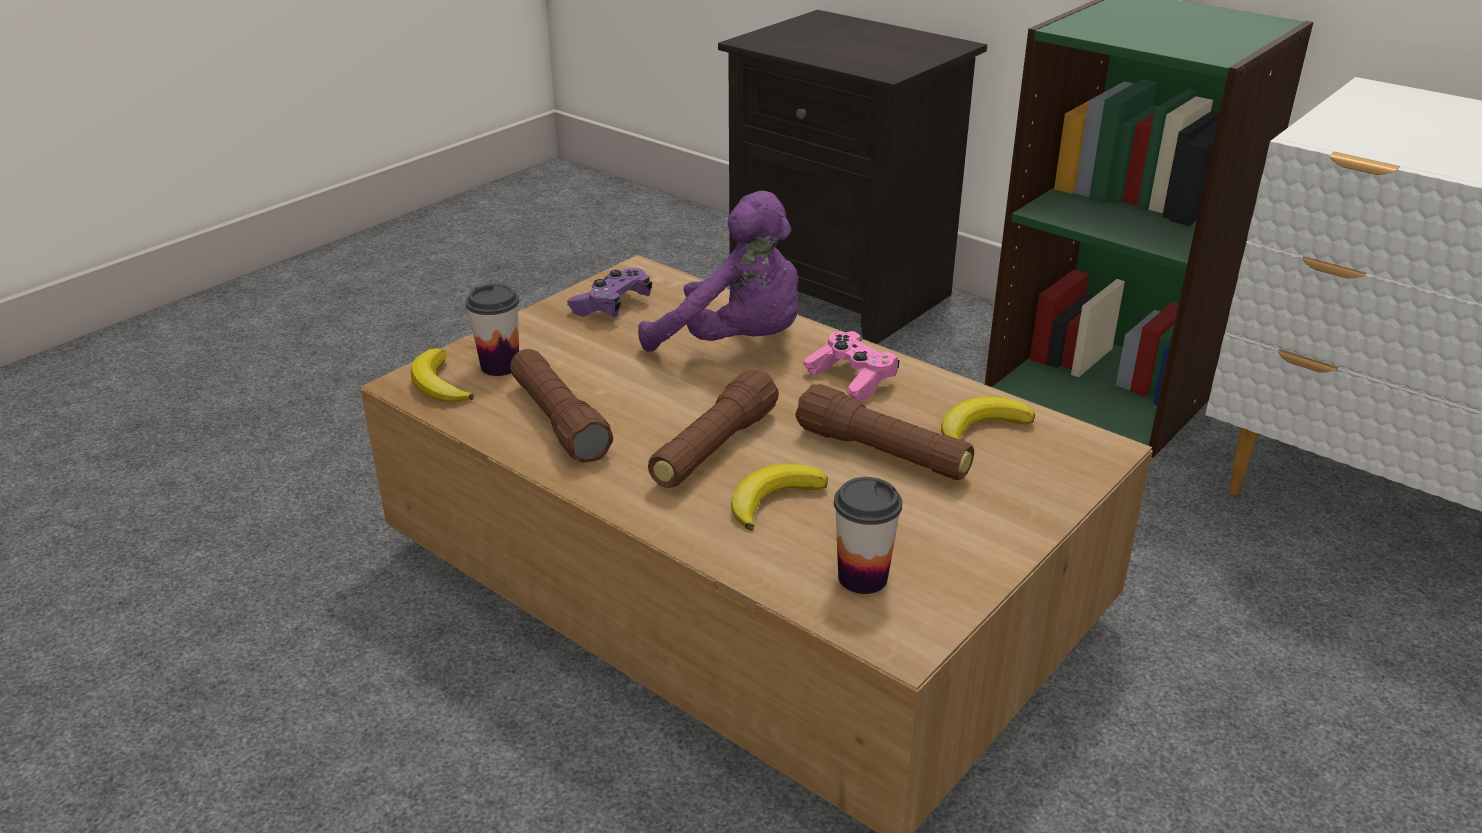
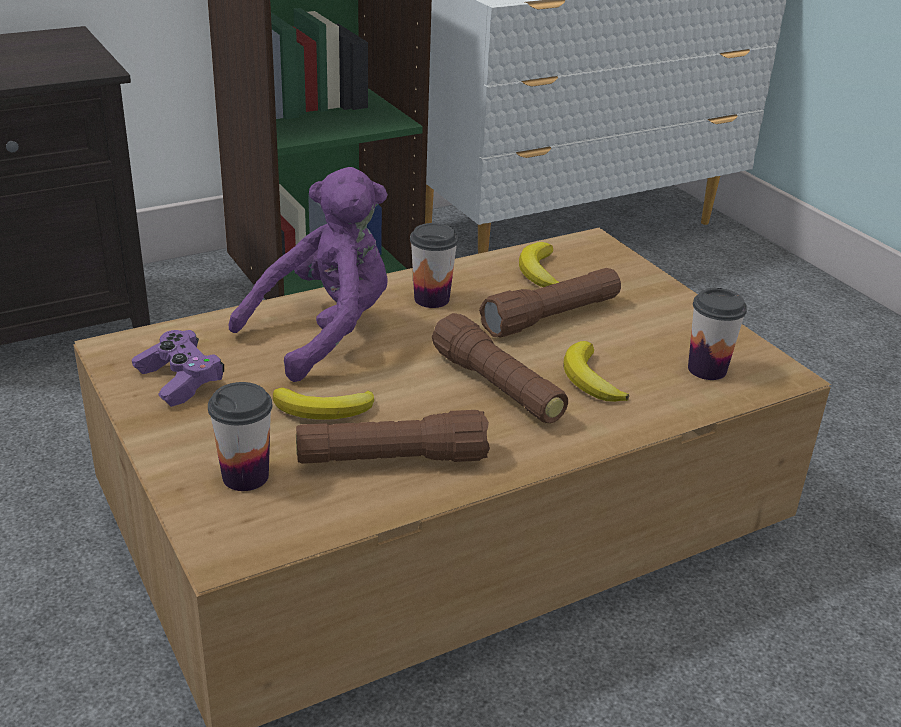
camera: 70 degrees left, 0 degrees up
(439, 384) = (250, 527): banana -> banana (325, 410)
(851, 379) = (431, 299): pink game controller -> cup

